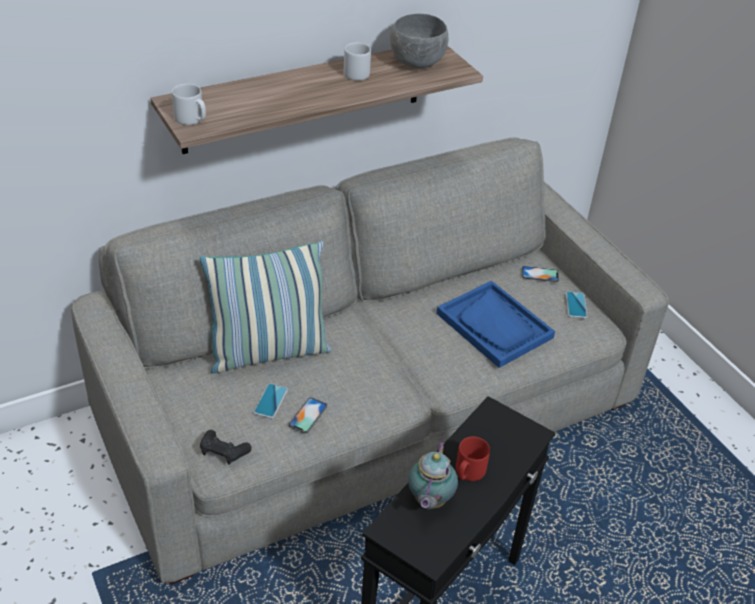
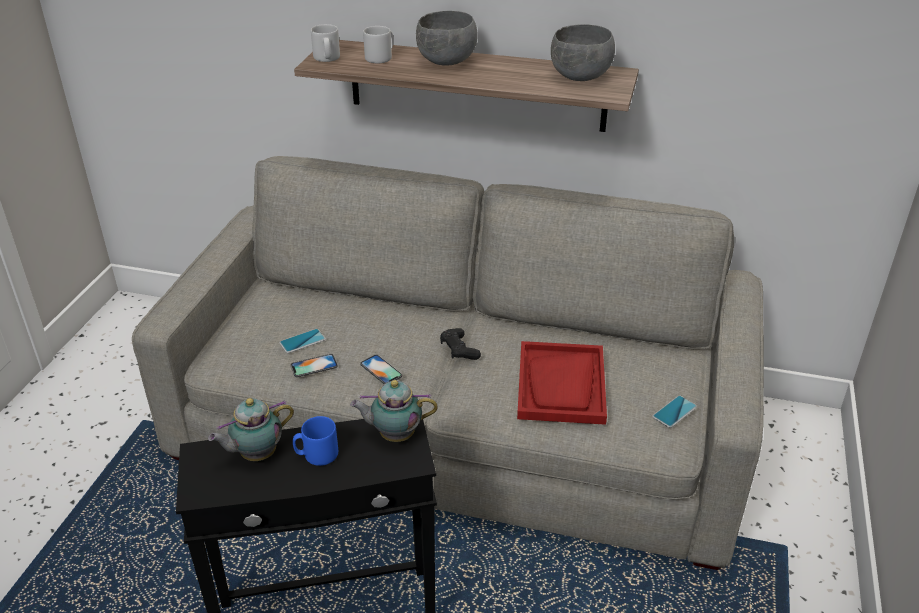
camera: 45 degrees right, 5 degrees down
(223, 452) = (229, 357): black game controller -> black game controller (459, 350)
(268, 352) = (349, 309): pillow -> none
(298, 85) = (447, 62): none -> grey bowl
(356, 73) = (511, 68): grey mug -> grey mug (381, 57)
(468, 472) = (316, 455): red mug -> blue mug
(494, 326) = (561, 385): blue tray -> red tray
(496, 424) = (394, 435): none -> teapot
(540, 274) = (672, 368): phone -> phone (381, 370)

